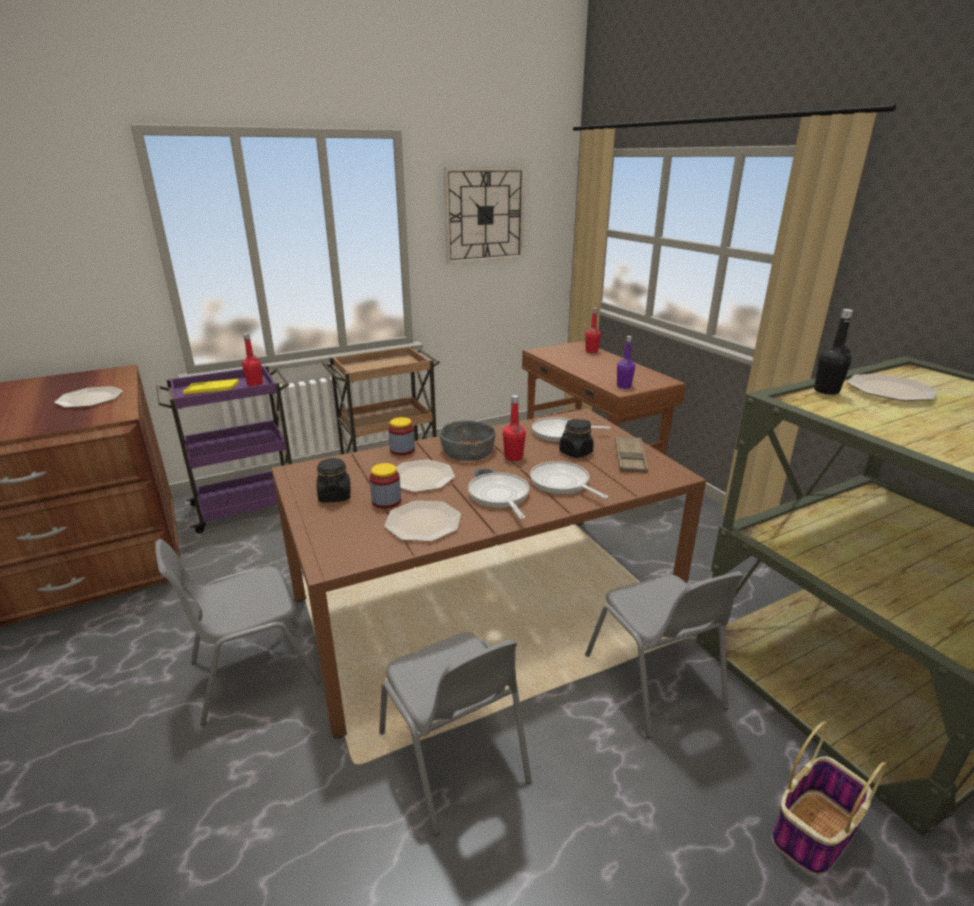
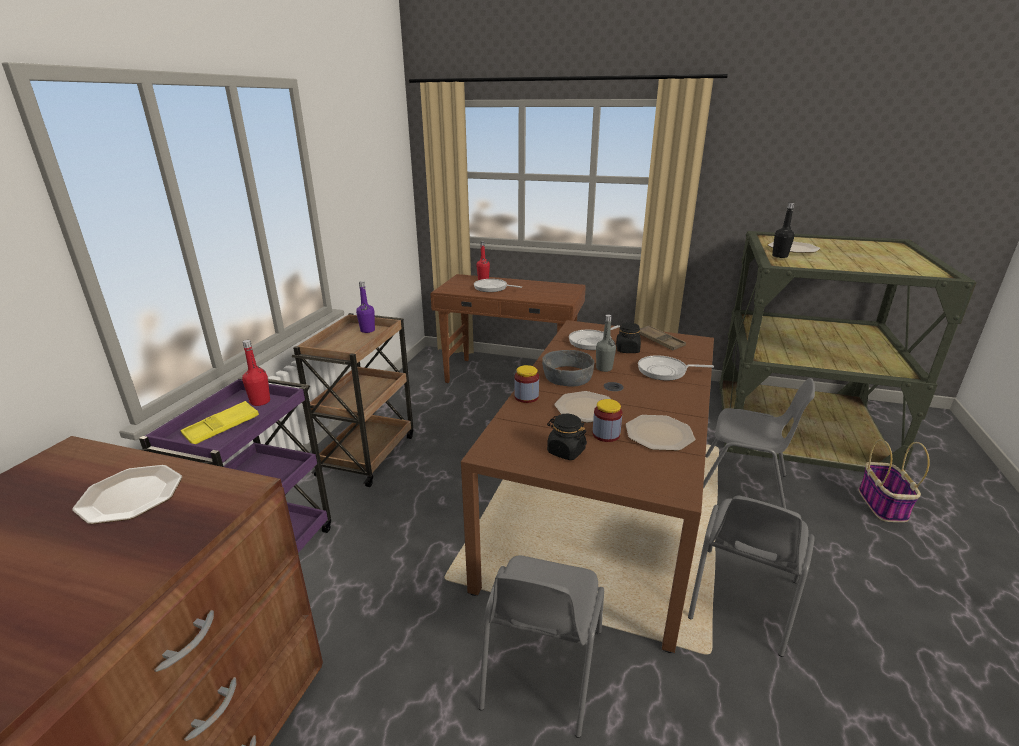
camera: 45 degrees left, 0 degrees up
(454, 758) = (741, 600): grey chair -> grey chair turned 105 degrees clockwise
(484, 215) = (362, 167): wall clock -> none
(499, 497) = (656, 395): frying pan -> frying pan (492, 288)
(513, 457) = (604, 368): red bottle -> grey bottle
(624, 386) = (559, 297): purple bottle -> purple bottle (367, 330)

